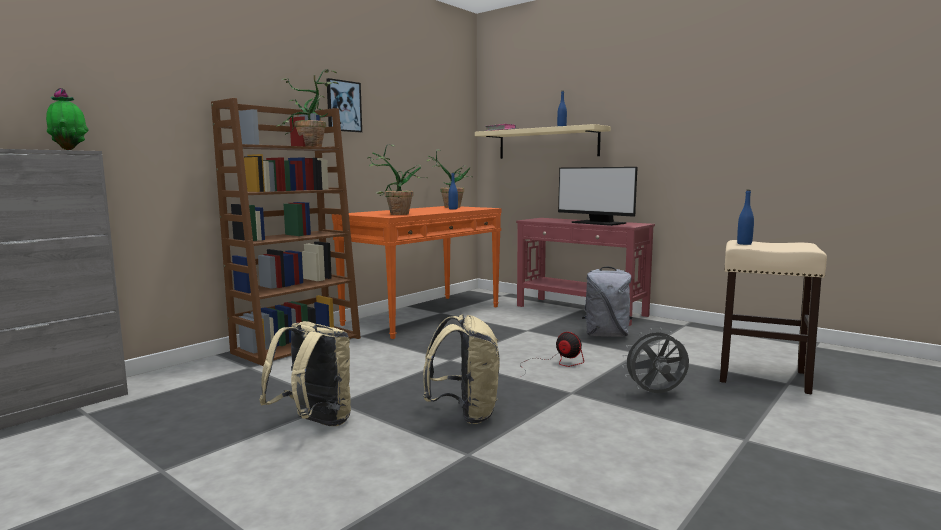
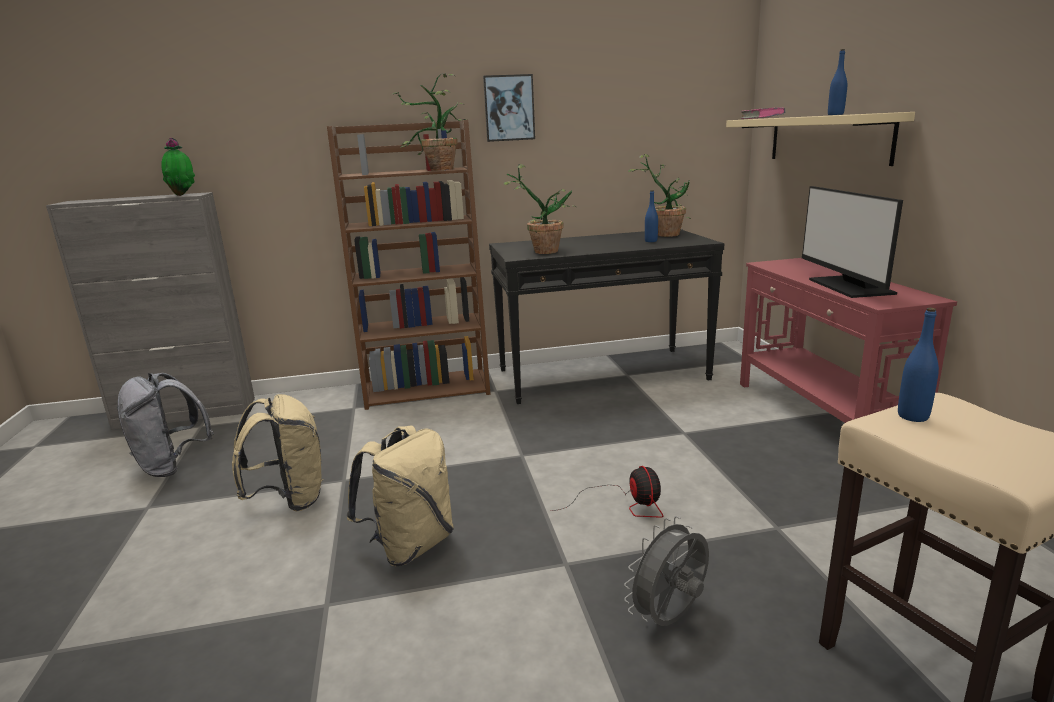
camera: 40 degrees right, 10 degrees up
(424, 315) = (602, 374): orange console table -> black console table
(606, 335) = (784, 475): grey backpack -> grey backpack (172, 466)
(655, 394) = (670, 619): grey fan -> grey fan turned 75 degrees counterclockwise

